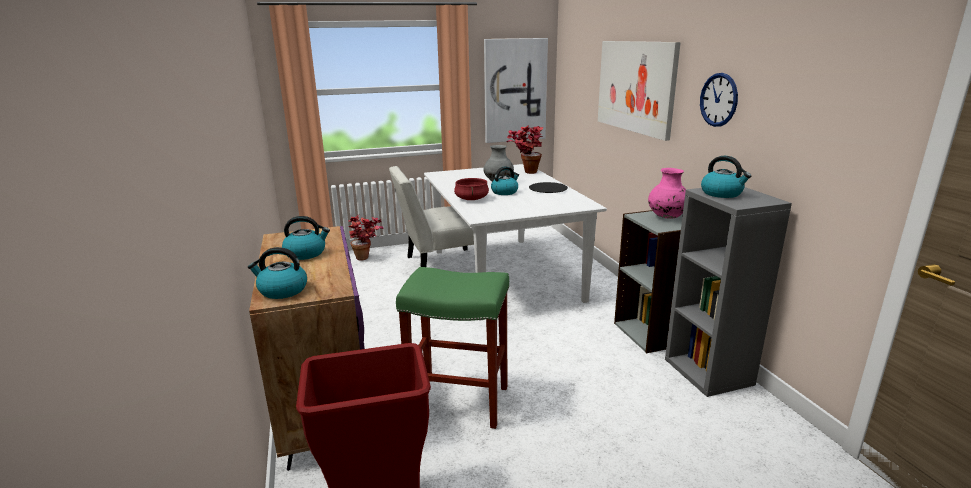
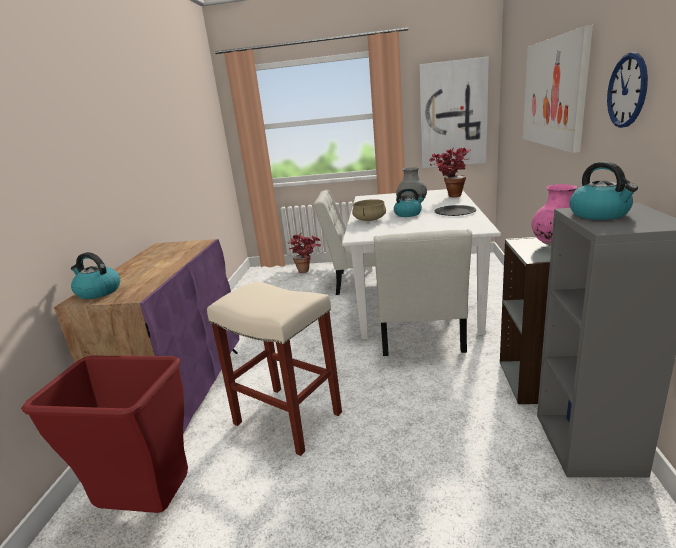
camera: 25 degrees right, 0 degrees up
(306, 253) = (159, 261): kettle -> none
(460, 401) = (289, 418): green stool -> beige stool
(471, 199) = (369, 220): red cooking pot -> beige cooking pot
(534, 311) = (420, 337): none -> white chair

